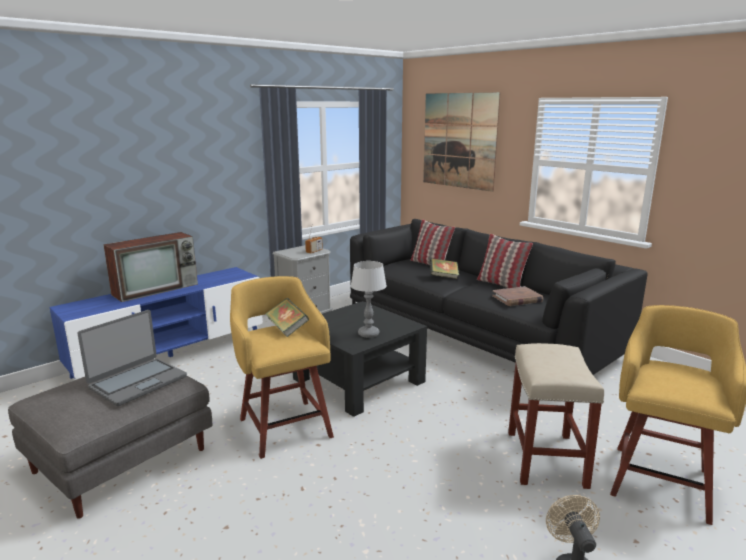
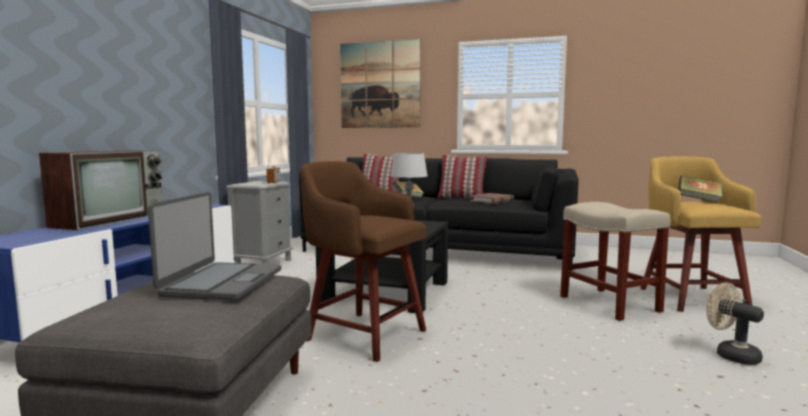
camera: 30 degrees left, 10 degrees down
(285, 426) = (363, 334): yellow stool -> brown stool
(287, 329) = (362, 214): book -> book (699, 201)

